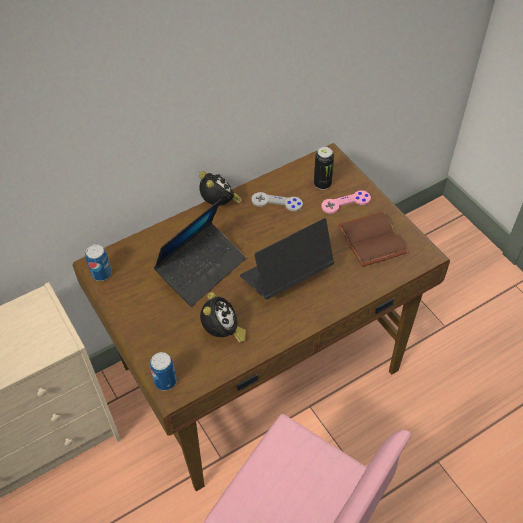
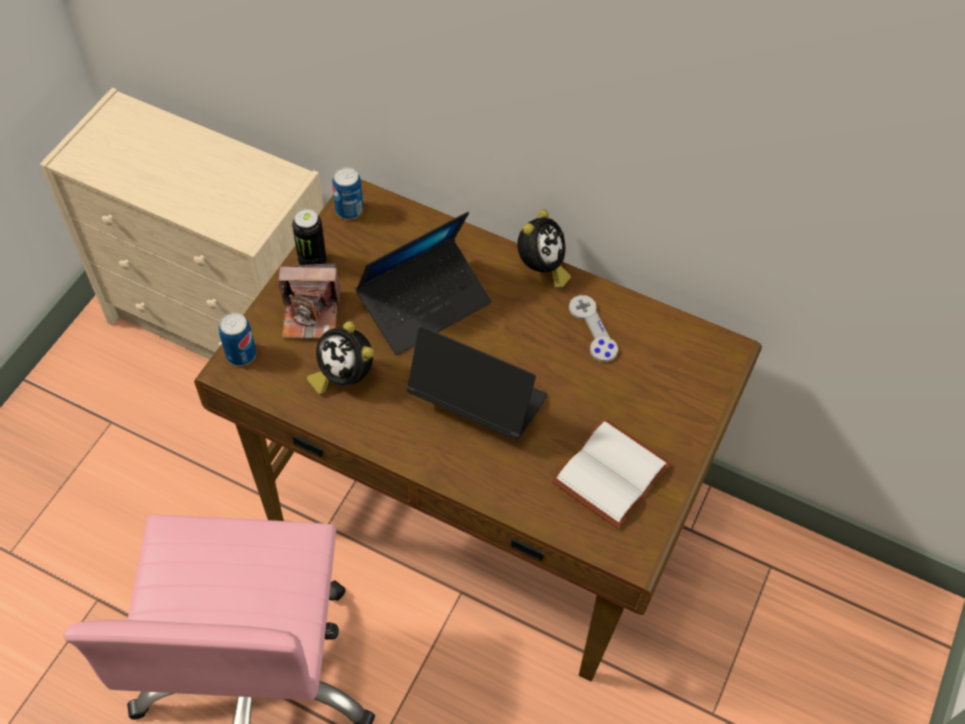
camera: 55 degrees right, 5 degrees up
(164, 329) = (311, 314): none -> camera
(201, 268) = (425, 303): laptop -> laptop turned 45 degrees counterclockwise
(222, 332) = (344, 376): alarm clock -> alarm clock turned 75 degrees clockwise
(322, 184) = (668, 366): can -> can (312, 262)
(345, 203) = (655, 411): pink game controller -> none
(374, 240) = (612, 477): brown book -> white book

